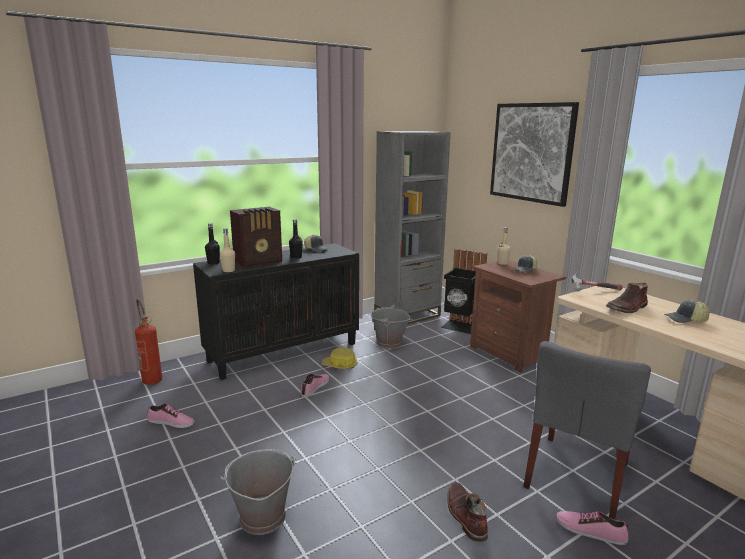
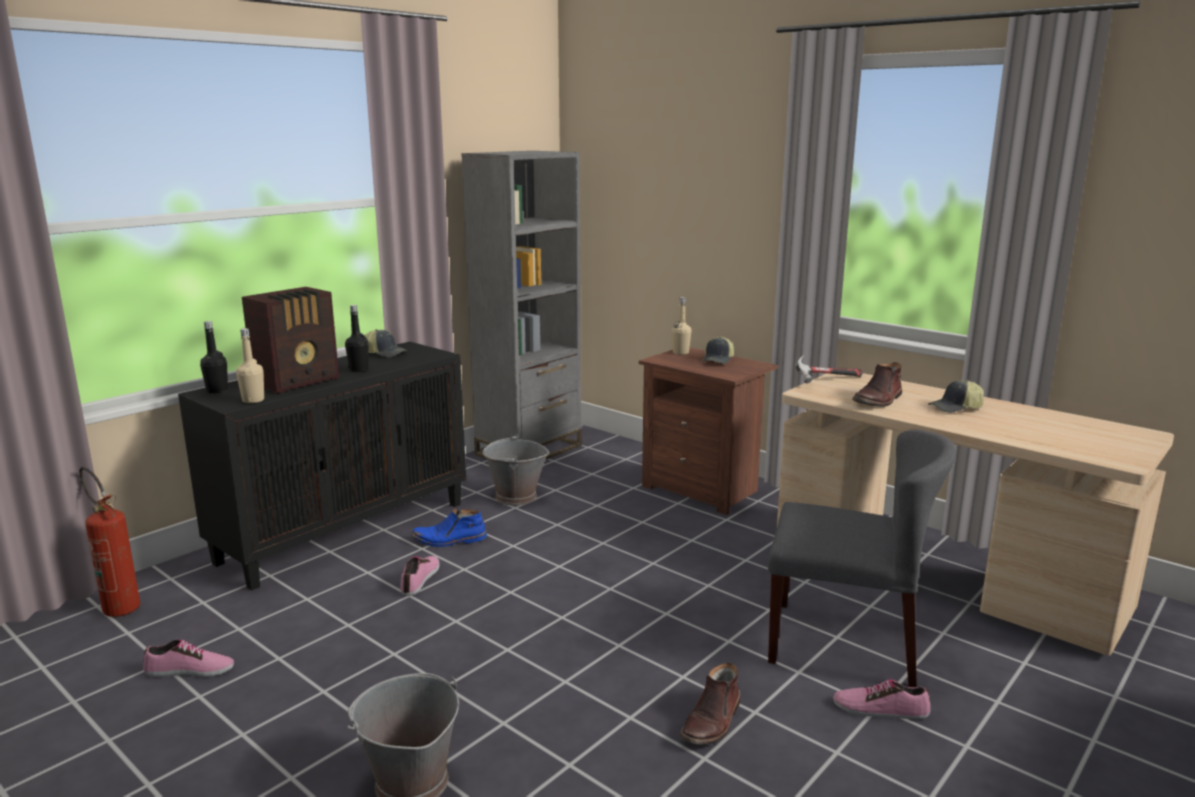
camera: 15 degrees left, 0 degrees up
(340, 365) = (449, 540): hard hat -> blue boot
(461, 326) = (618, 458): black trash can -> none
(465, 516) = (712, 722): brown boot -> brown boot turned 120 degrees counterclockwise
(531, 152) = (708, 181): picture -> none
(577, 475) = (844, 643): grey chair -> grey chair turned 90 degrees counterclockwise

